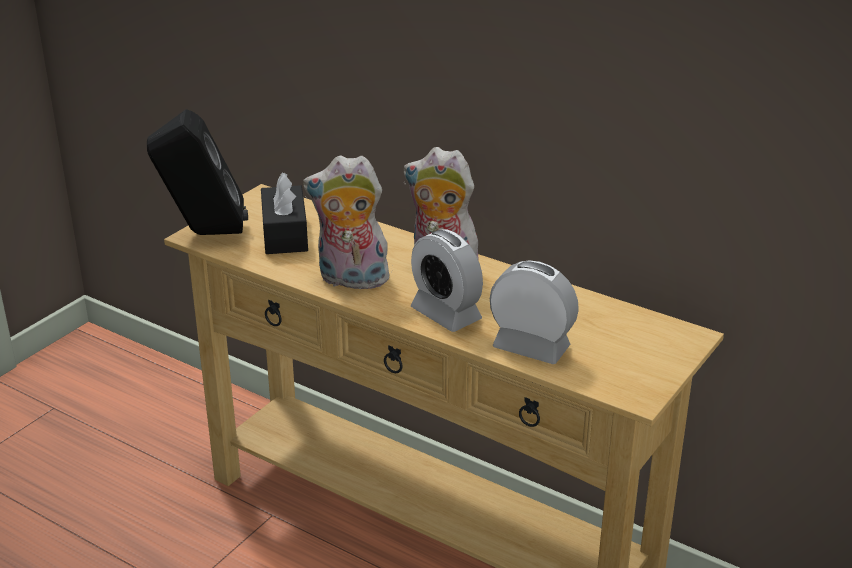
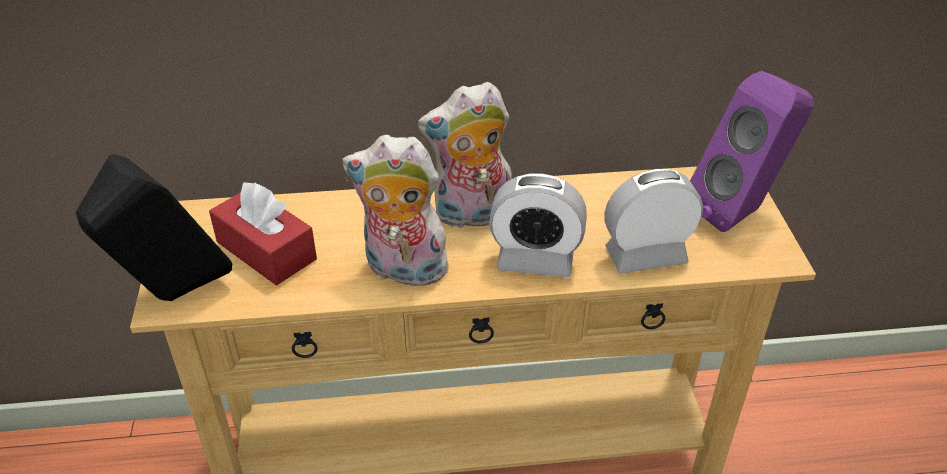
camera: 40 degrees left, 10 degrees up
(285, 234) = (266, 250): black tissue box -> red tissue box
(350, 280) = (402, 270): plush toy -> plush toy turned 45 degrees clockwise
(653, 357) = (739, 212): none -> purple speaker

